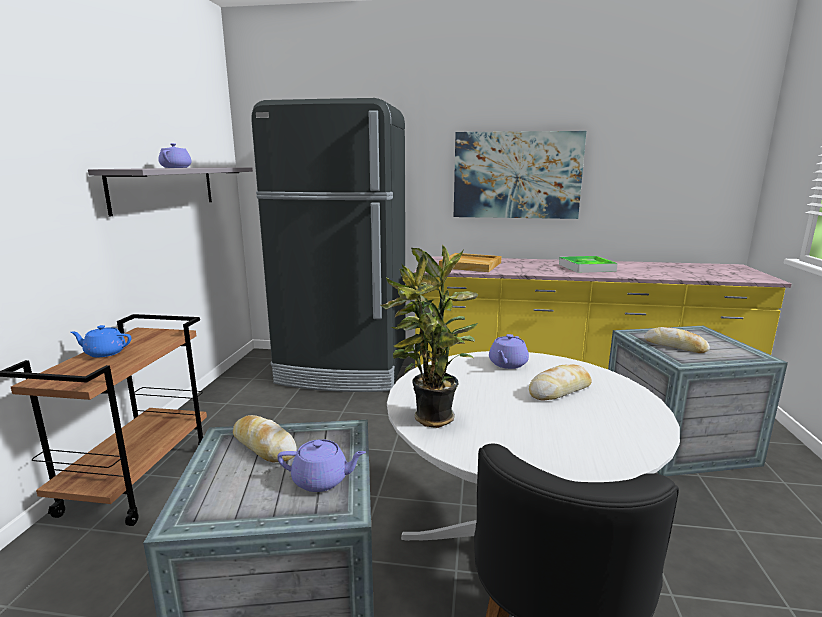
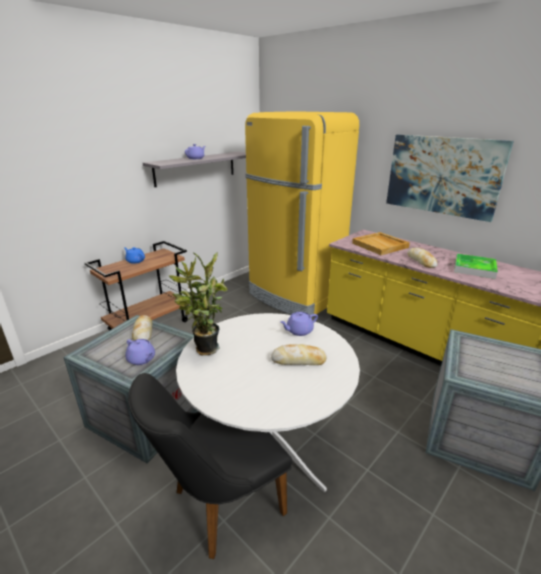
camera: 35 degrees right, 10 degrees up
(343, 371) = (294, 297): black fridge -> yellow fridge
(675, 346) = (481, 360): bread -> bread (421, 261)

